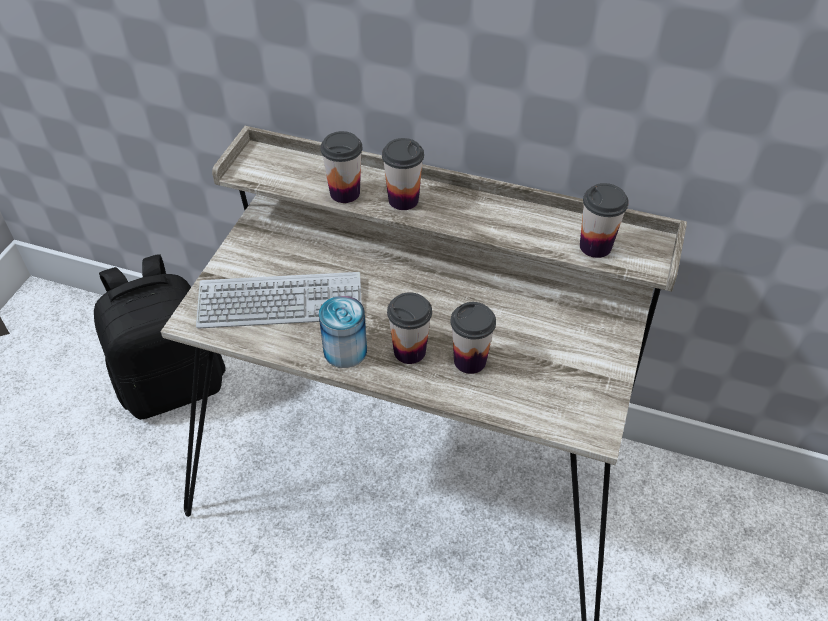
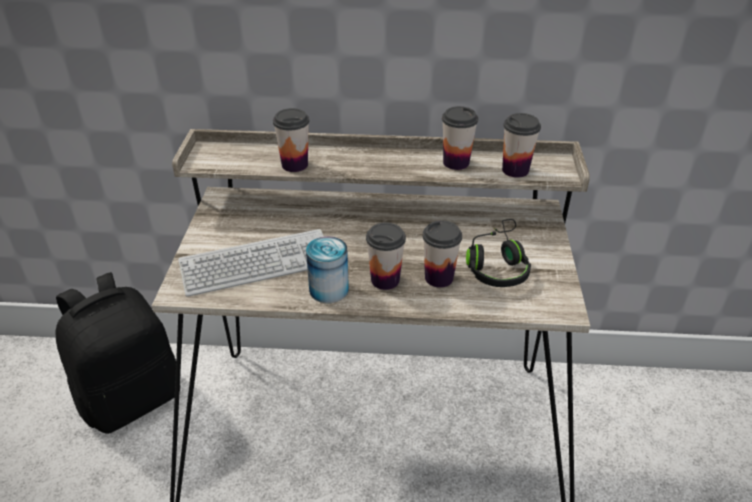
camera: 15 degrees left, 10 degrees down
(403, 200) = (346, 162): cup -> cup (456, 163)
(543, 358) = (497, 265): none -> black headphones

